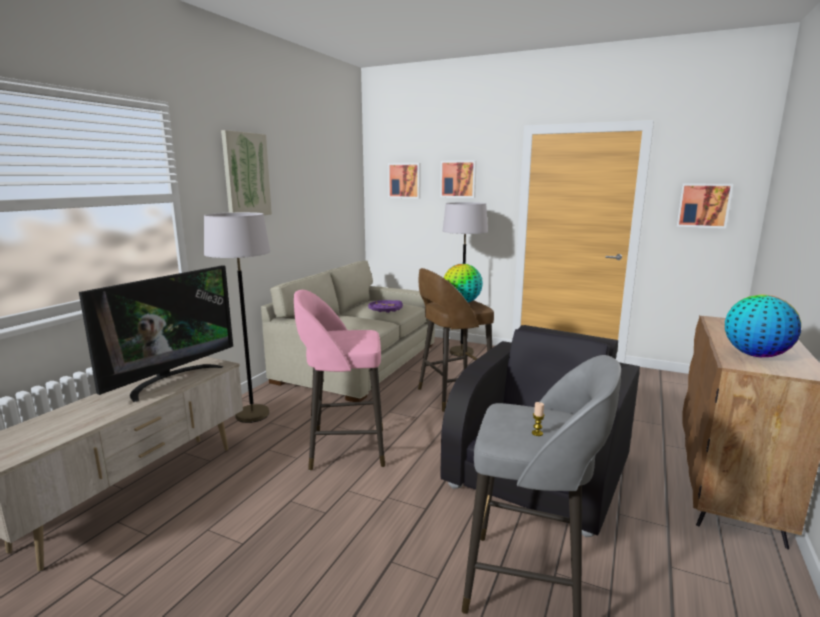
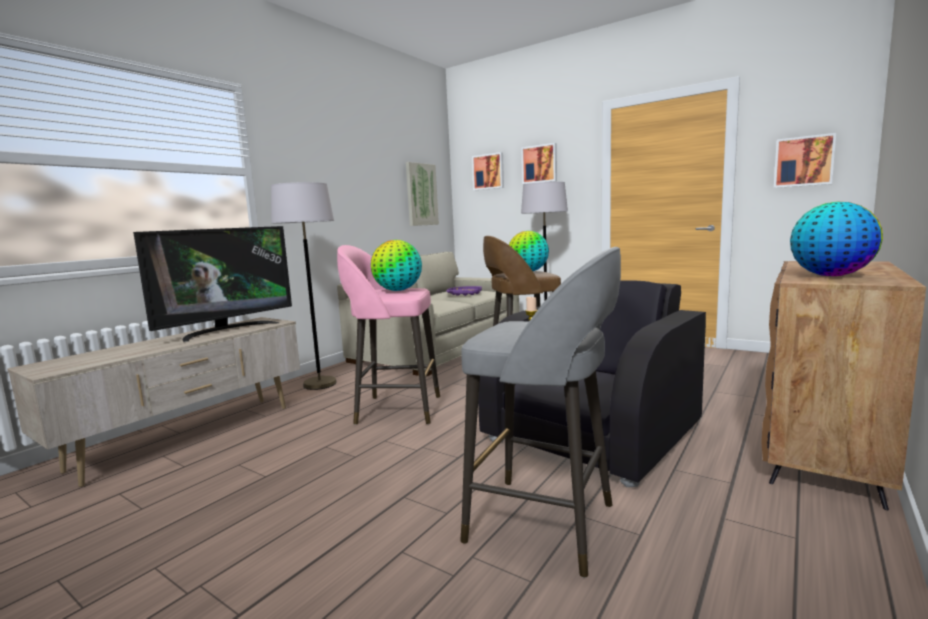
camera: 10 degrees right, 5 degrees down
(246, 175) = (321, 158): picture -> picture (421, 194)
(353, 338) = (398, 290): none -> globe

